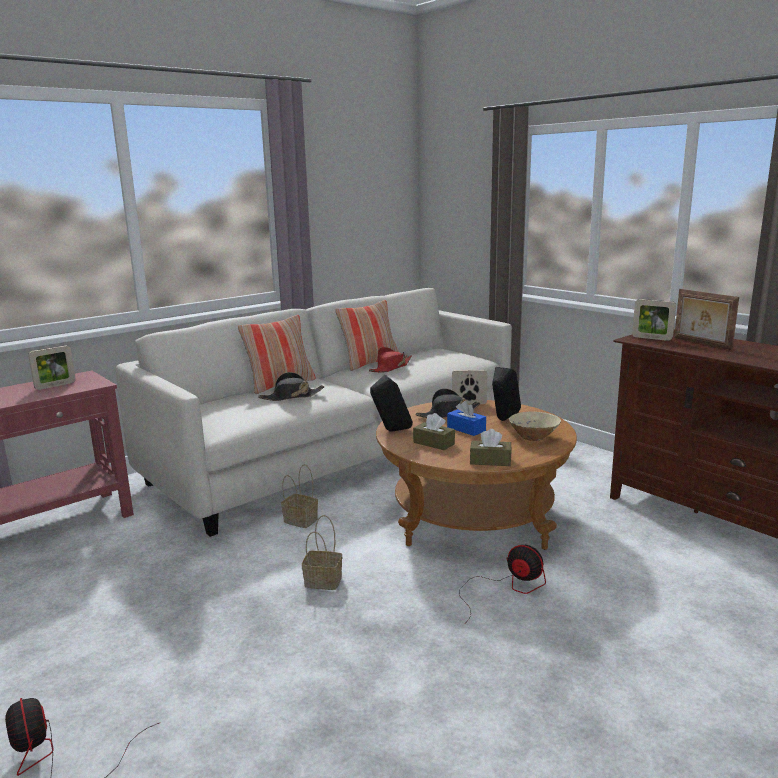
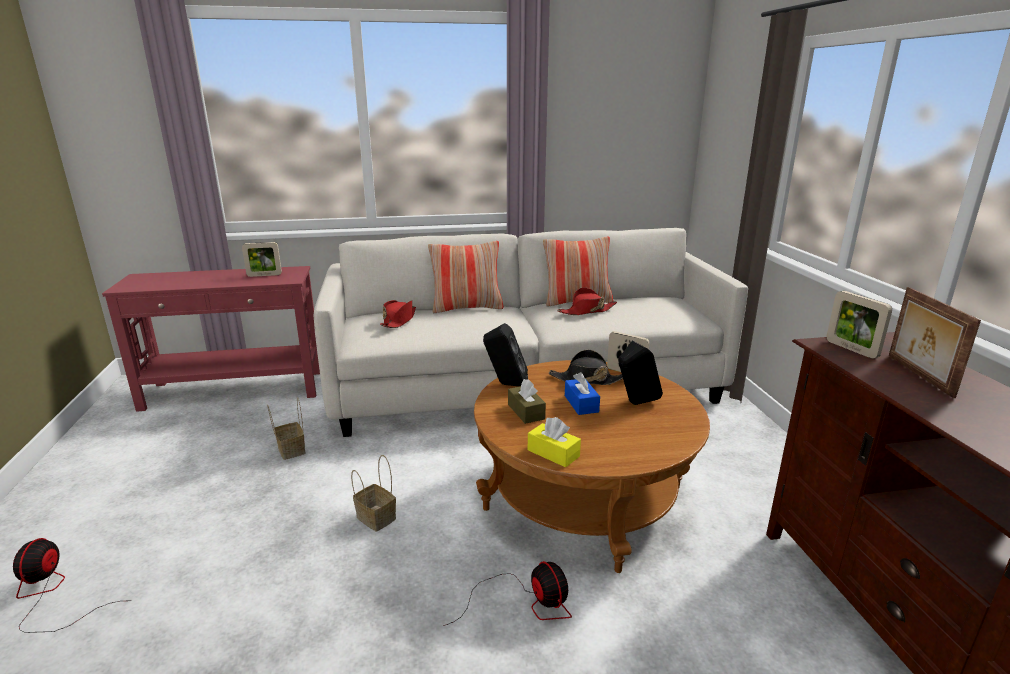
camera: 30 degrees right, 5 degrees up
(233, 405) = (399, 320): none -> red hat
(291, 396) = (455, 323): black hat -> none
(299, 520) = (423, 446): basket -> basket (290, 449)
(490, 461) = (553, 453): brown tissue box -> yellow tissue box
(533, 437) = (640, 437): beige bowl -> none

